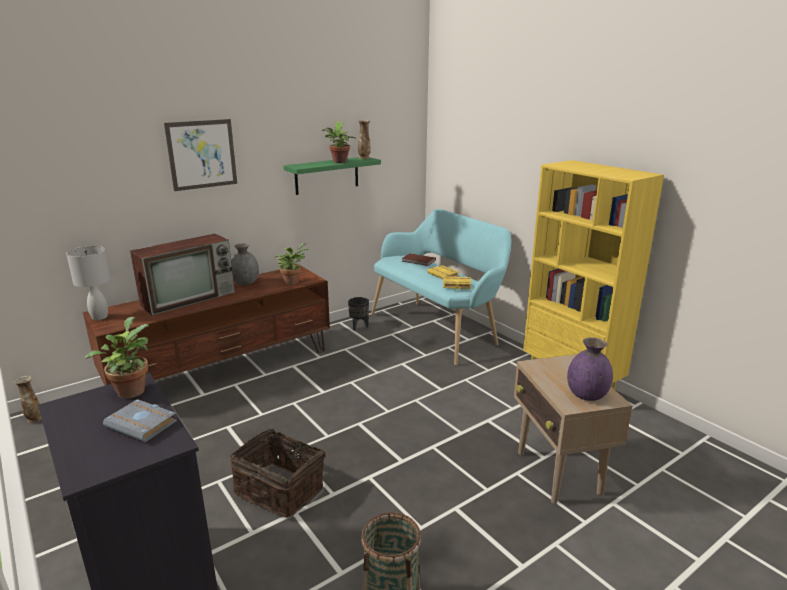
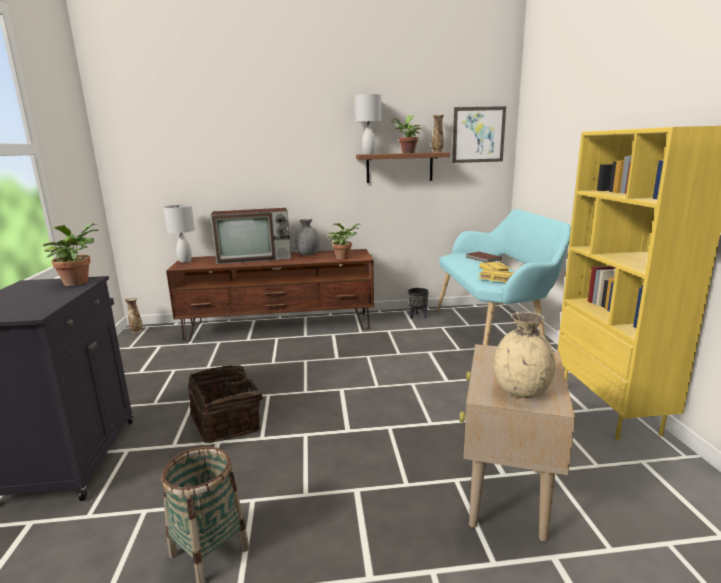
camera: 30 degrees right, 5 degrees down
(144, 424) = (43, 300): grey book -> none
(202, 154) = (282, 139): picture -> picture (478, 134)
(301, 165) = (369, 154): none -> white table lamp
(327, 175) = (399, 167): green shelf -> brown shelf
(586, 395) = (521, 391): purple vase -> beige vase

